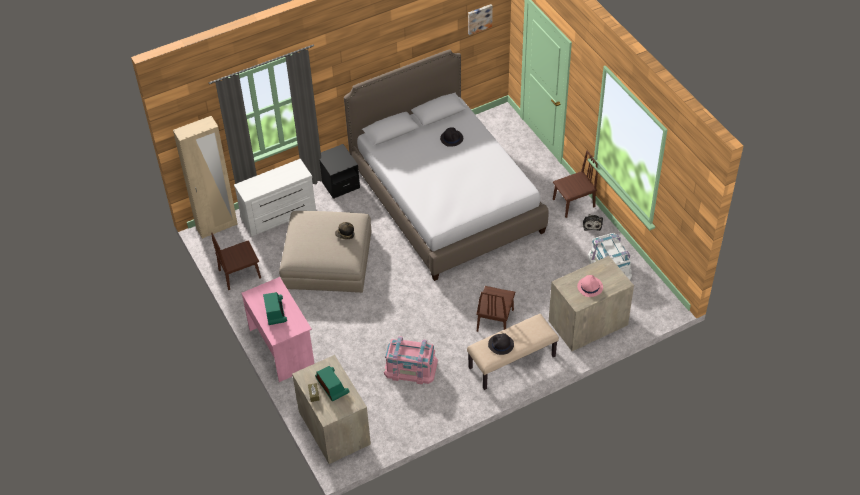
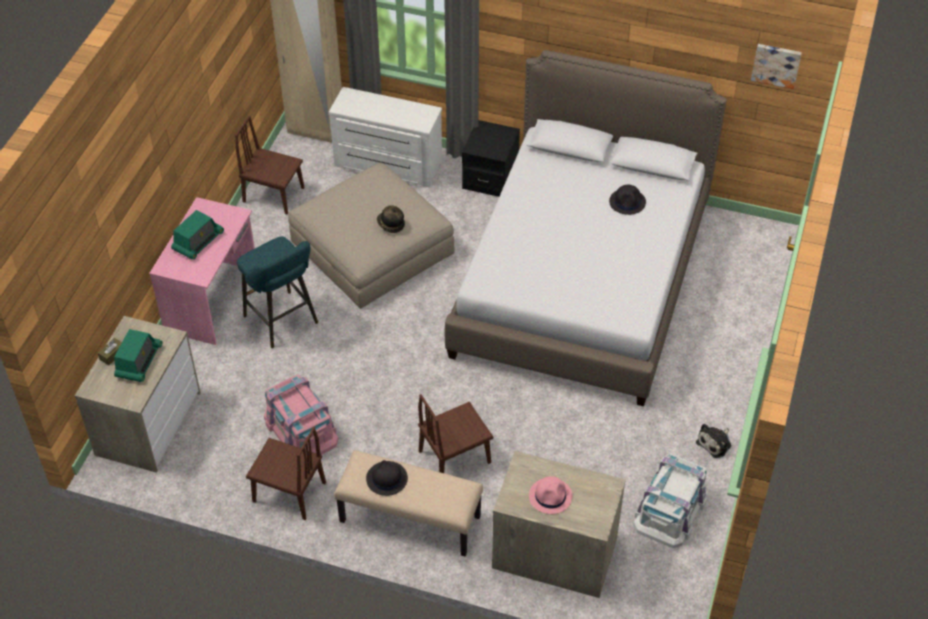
camera: 45 degrees right, 0 degrees up
(333, 328) = (283, 322): none -> turquoise stool
(573, 203) = (725, 401): brown chair -> brown chair (289, 492)

